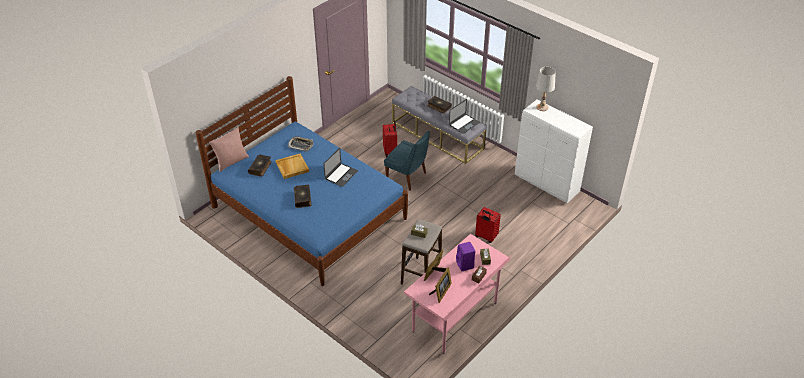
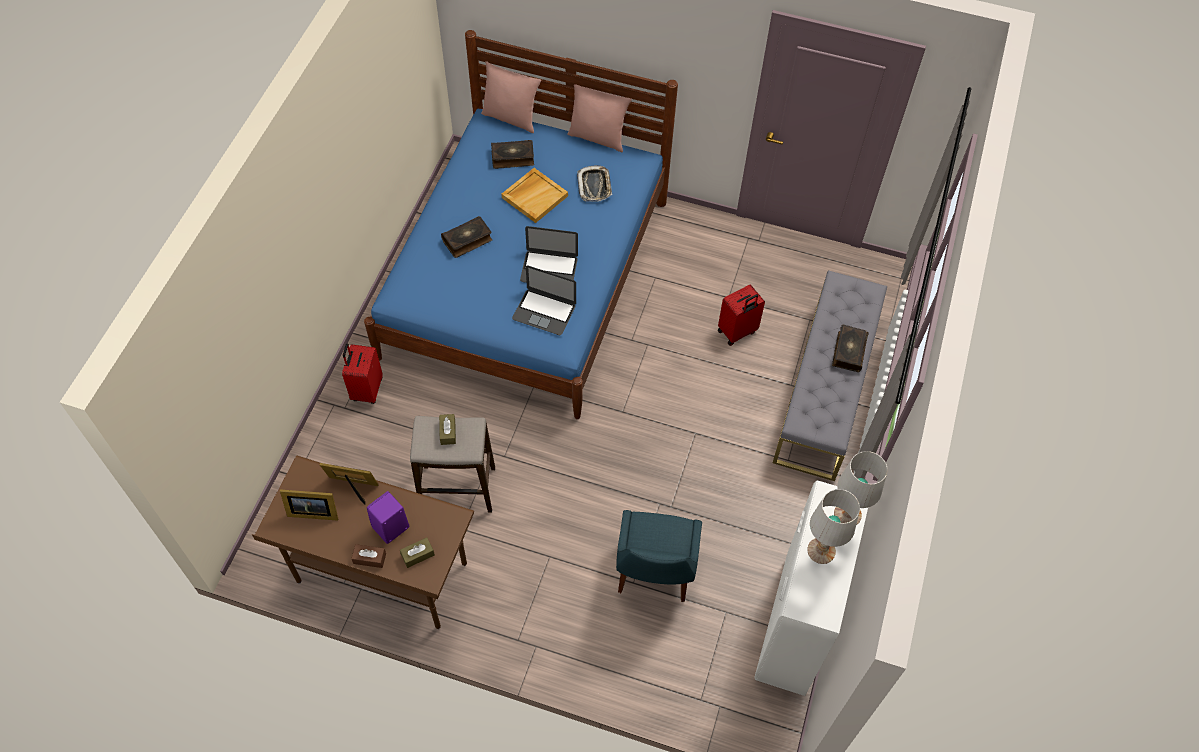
camera: 65 degrees right, 15 degrees up
(269, 136) = (598, 137): none -> pink pillow
(407, 177) = (684, 383): blue chair -> blue chair (654, 573)
(455, 317) = (382, 574): pink desk -> brown desk
(464, 124) = (823, 410): laptop -> laptop (544, 312)
(486, 237) = (594, 560): red suitcase -> red suitcase (366, 390)
(555, 119) = (820, 550): none -> white table lamp

